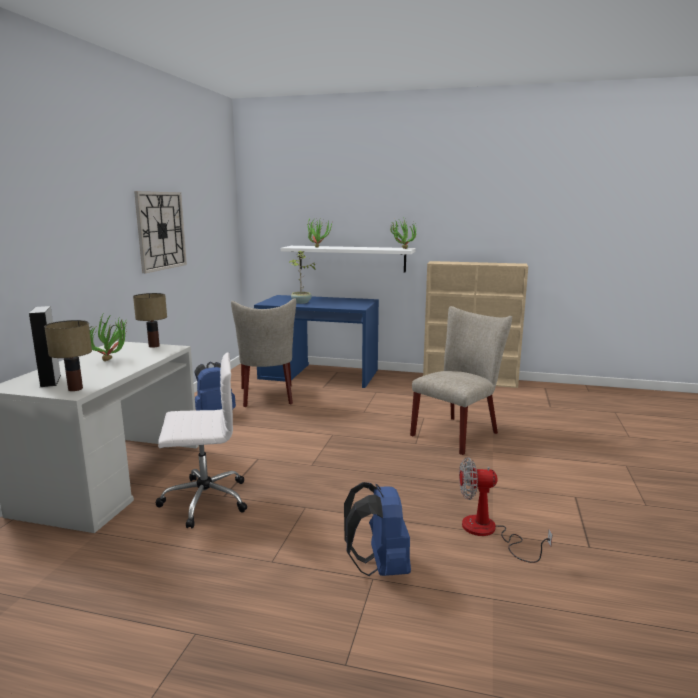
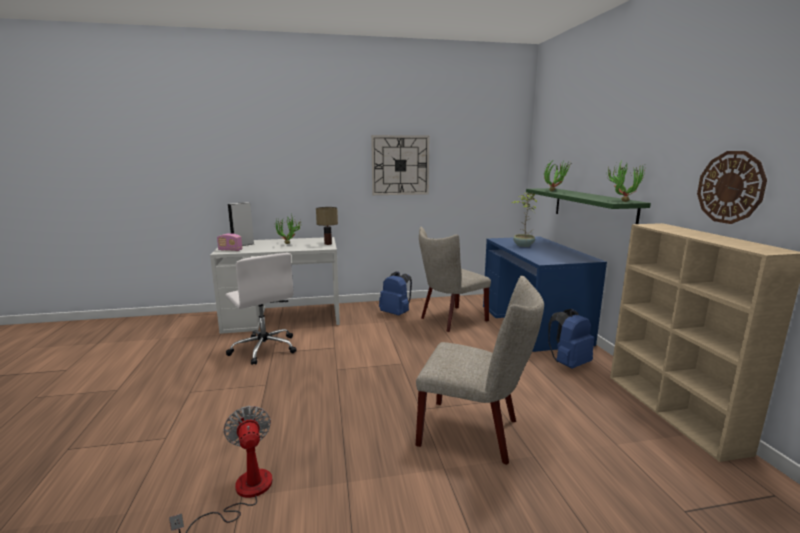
camera: 65 degrees right, 0 degrees up
(75, 388) = (230, 250): table lamp -> radio
(351, 258) = (592, 208): white shelf -> green shelf
(380, 567) = (180, 438): blue backpack -> blue backpack (568, 364)
(477, 232) = (730, 187): none -> wall clock

